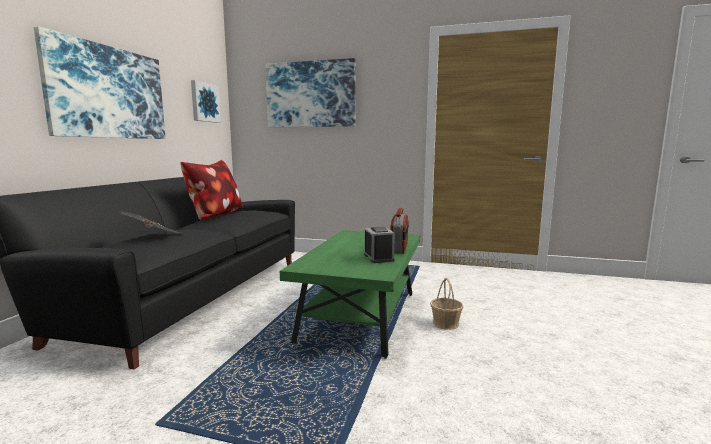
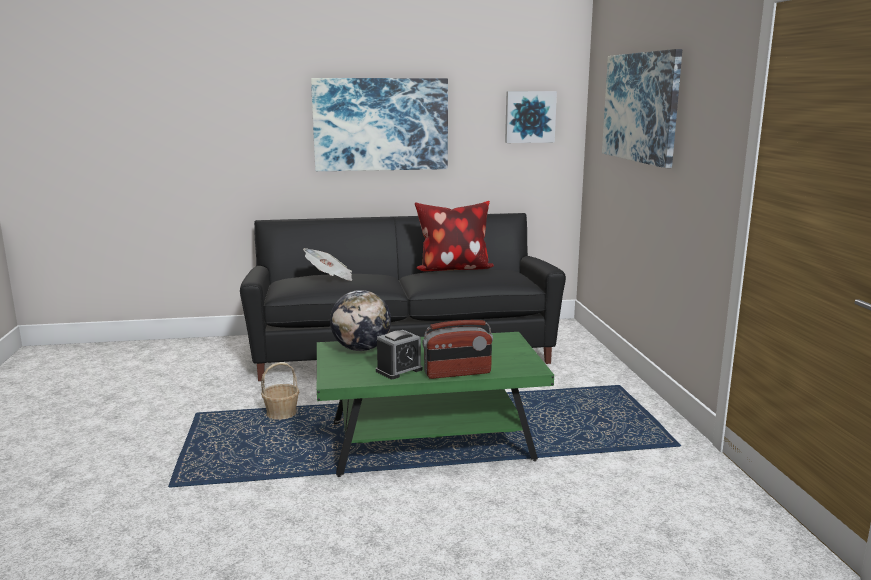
camera: 65 degrees right, 5 degrees up
(320, 261) = (361, 349): none -> globe
(445, 323) = (461, 500): basket -> basket (282, 413)

